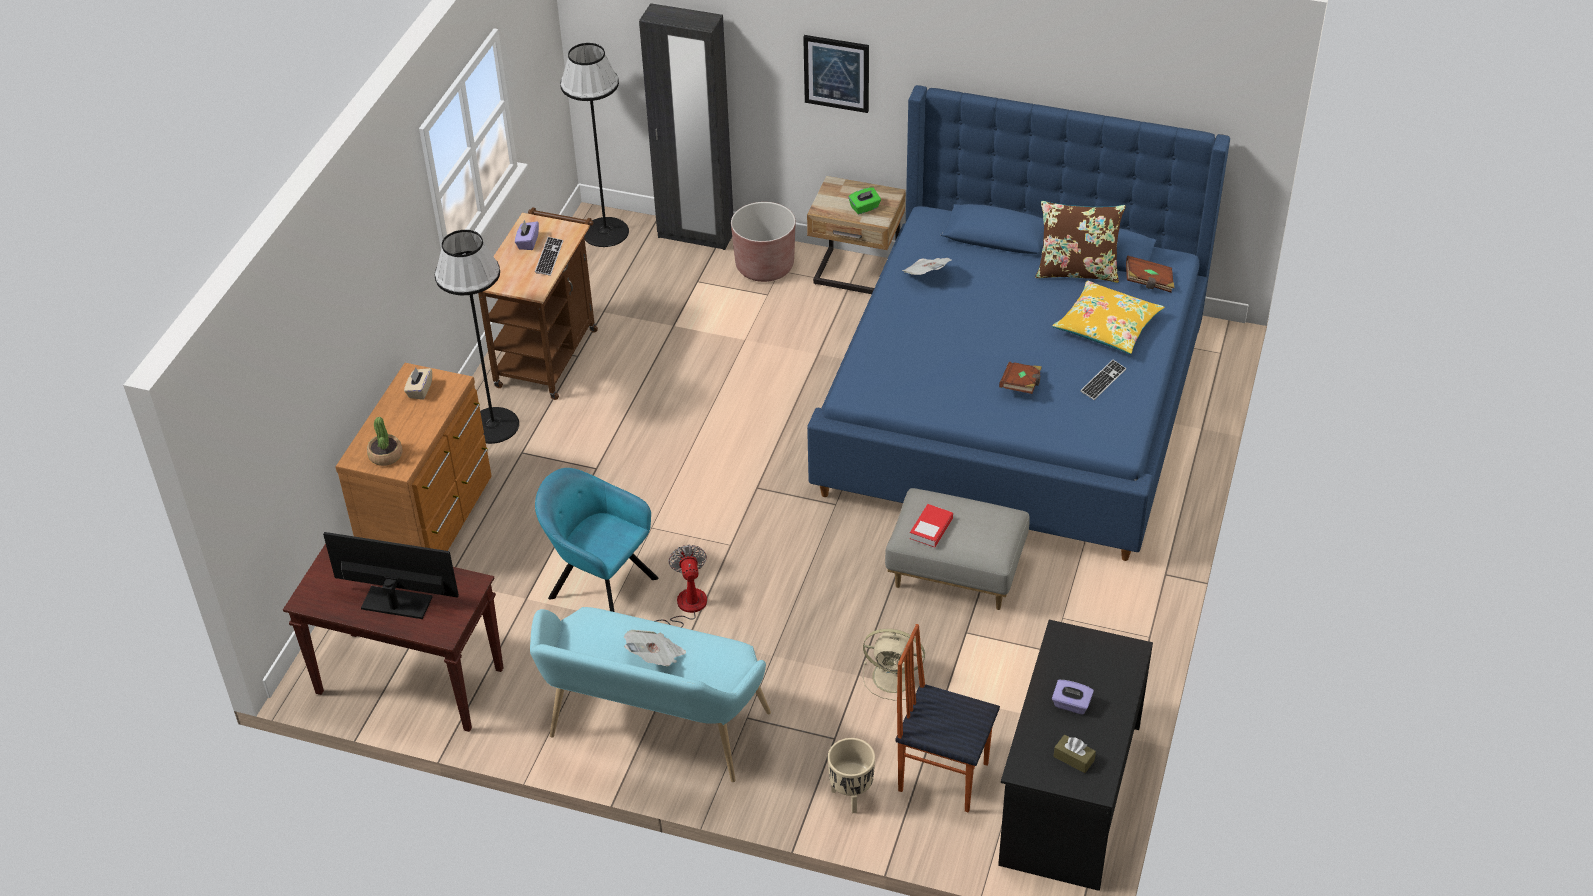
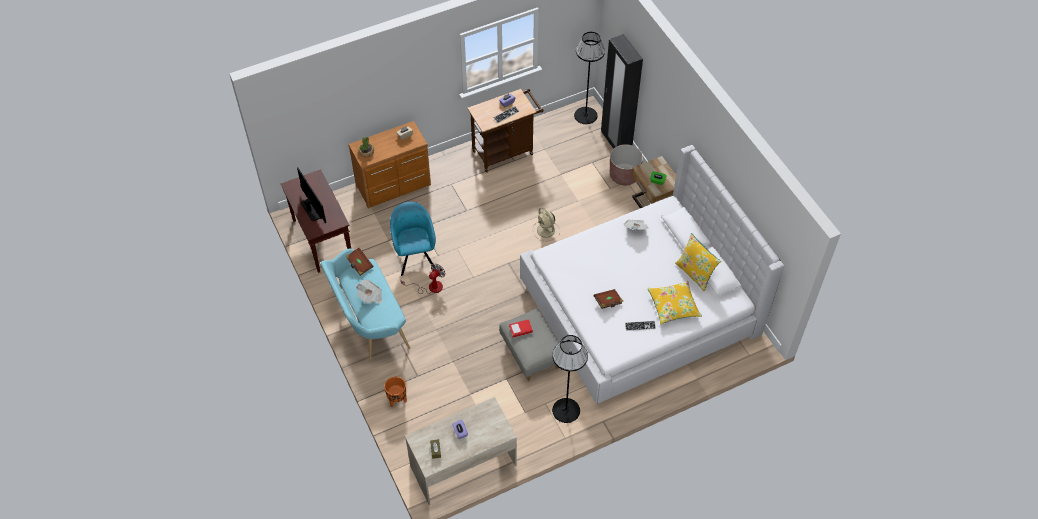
camera: 45 degrees right, 10 degrees up
(493, 425) = (454, 166): black floor lamp -> black floor lamp (566, 410)
(836, 73) = (672, 116): picture -> none
(851, 796) = (397, 400): beige planter -> orange planter
(895, 677) = (463, 373): beige fan -> beige fan (546, 231)
(943, 775) = (433, 420): chair -> none
(1015, 404) = (640, 309): blue bed -> white bed
(1068, 794) = (463, 465): black desk -> beige desk
(1077, 271) = (695, 273): brown pillow -> yellow pillow
(1148, 282) = (716, 301): brown book -> brown book (359, 265)

